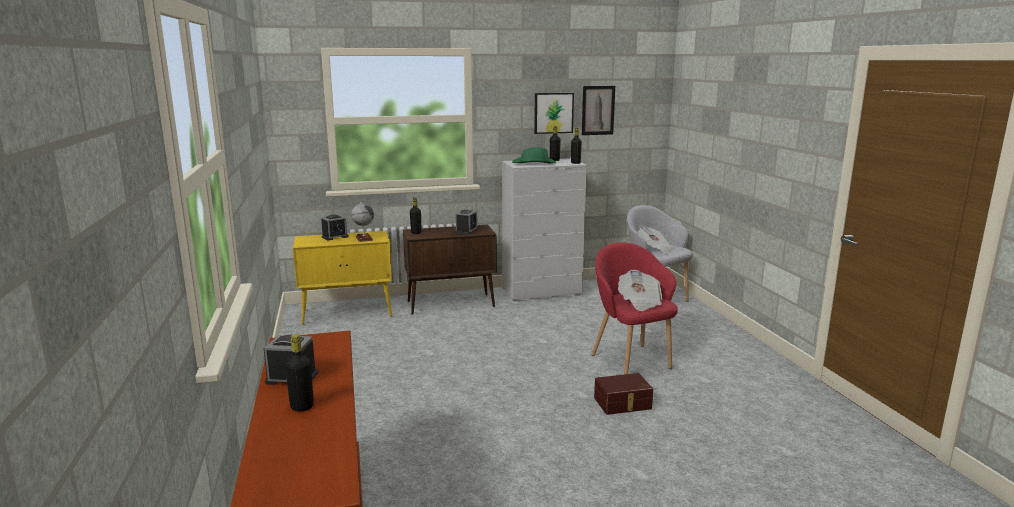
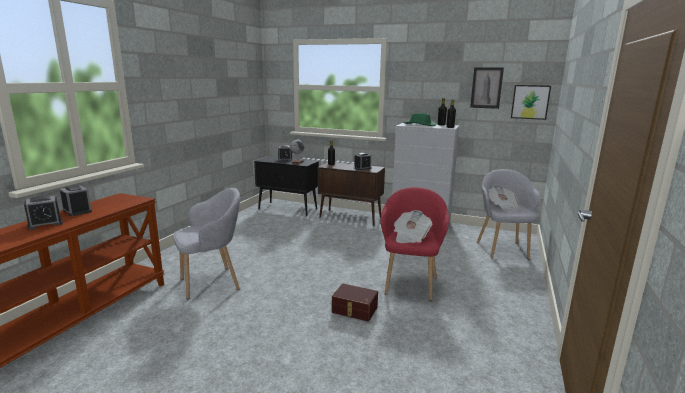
camera: 35 degrees right, 0 degrees up
(302, 406) = (45, 224): black bottle -> alarm clock
(348, 313) = (288, 209): yellow cabinet -> black cabinet
(420, 436) = (212, 282): none -> grey armchair
(553, 113) = (447, 88): picture -> picture (530, 102)

